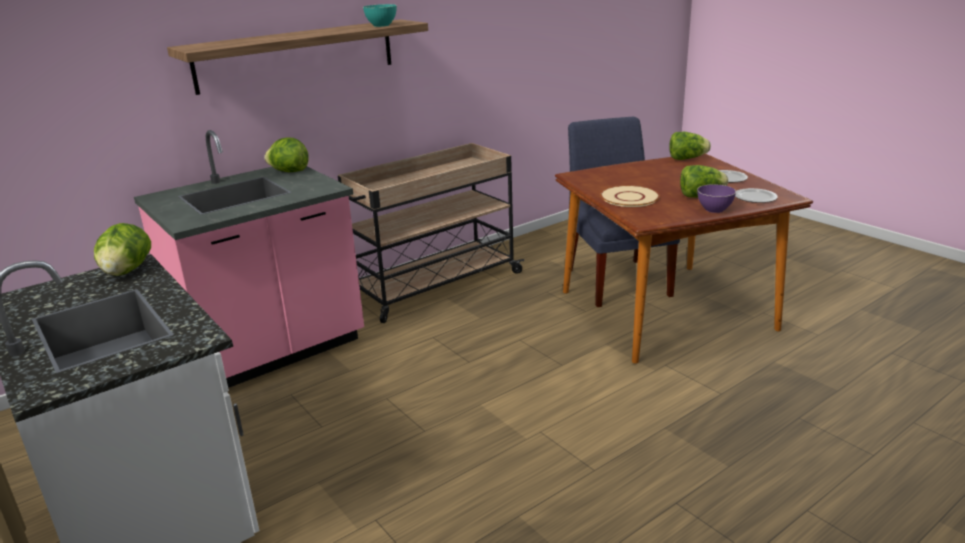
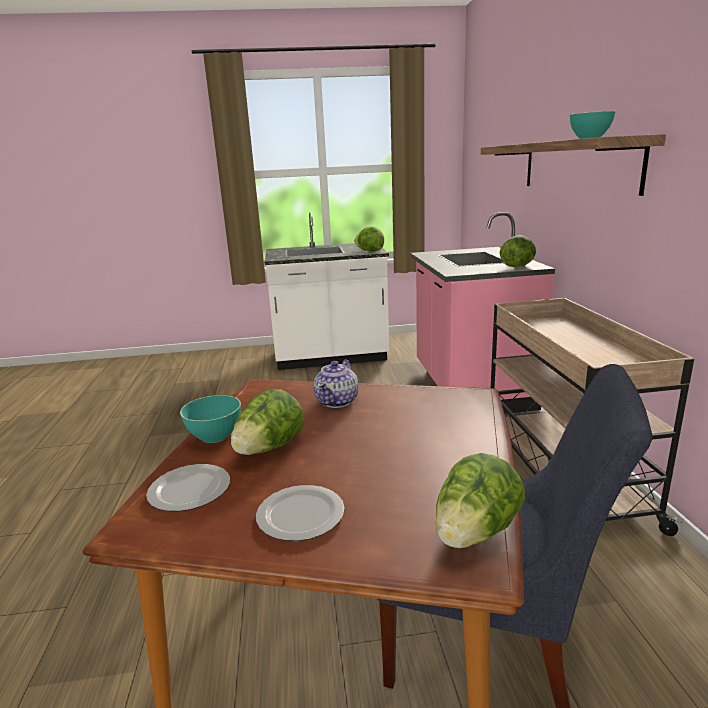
camera: 120 degrees right, 5 degrees down
(629, 197) = (337, 401): beige plate -> teapot
(714, 209) = (215, 436): purple bowl -> turquoise bowl

